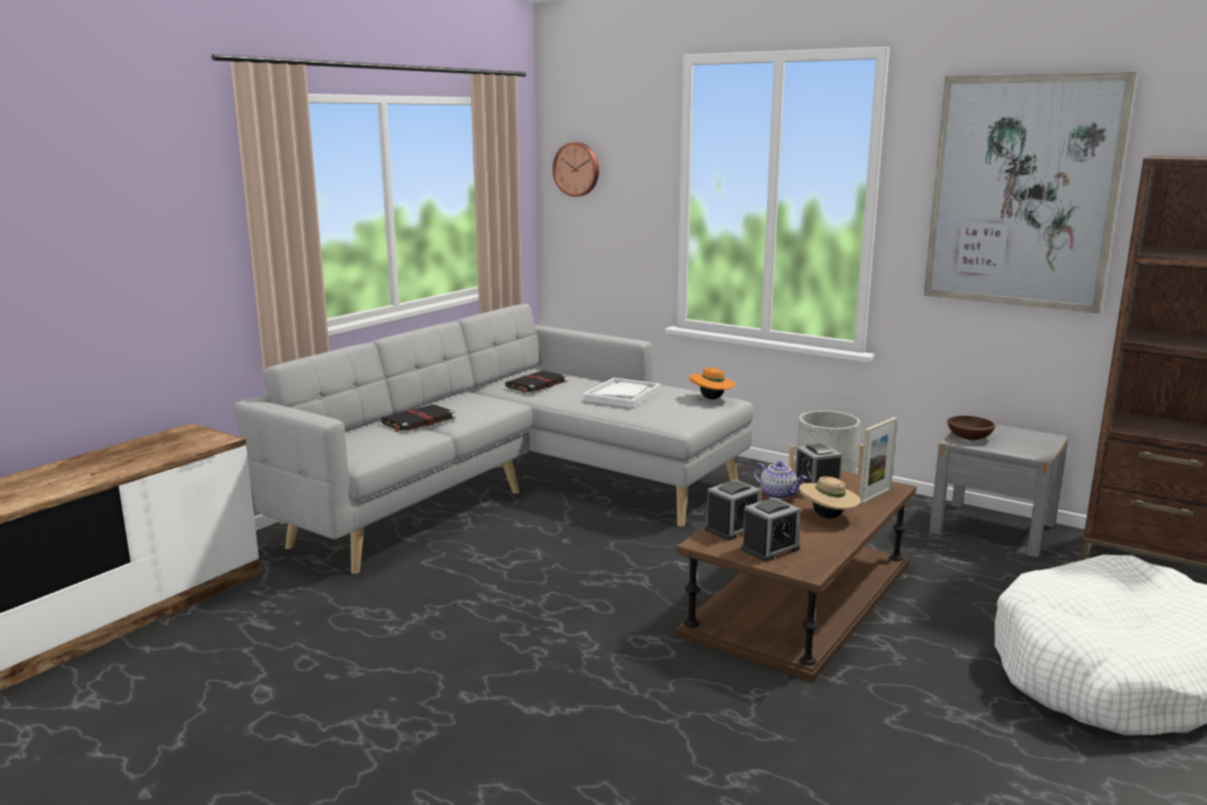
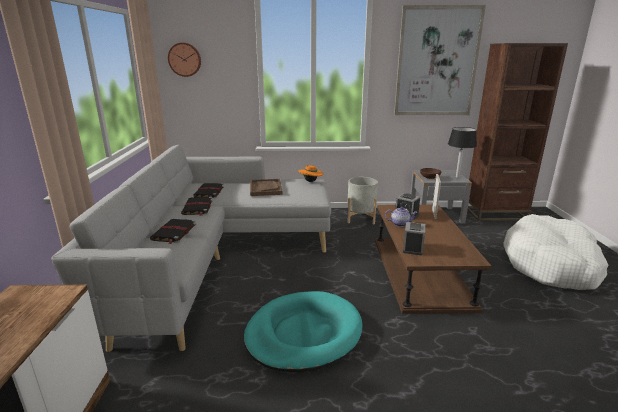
camera: 35 degrees left, 5 degrees up
(489, 400) = (197, 208): none -> black book
(505, 607) = (303, 334): none -> turquoise dog bed
(622, 395) = (265, 188): white tray -> brown tray
(770, 549) = (444, 253): alarm clock -> none
(828, 517) = (436, 229): beige hat -> none
(1035, 449) = (457, 177): none -> black table lamp

